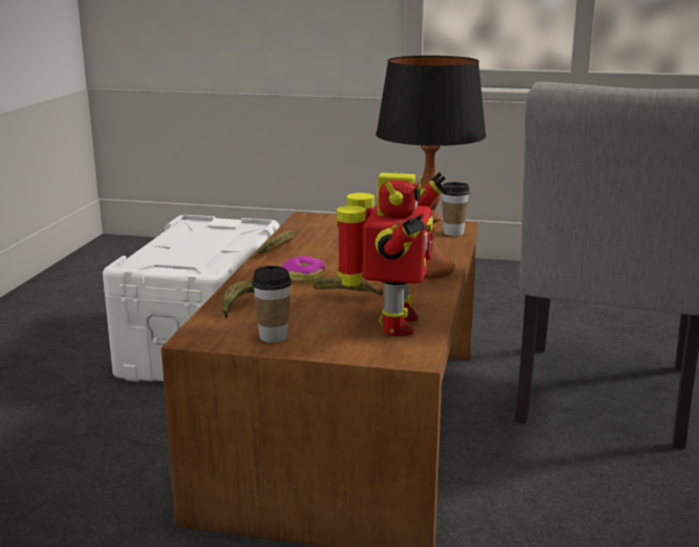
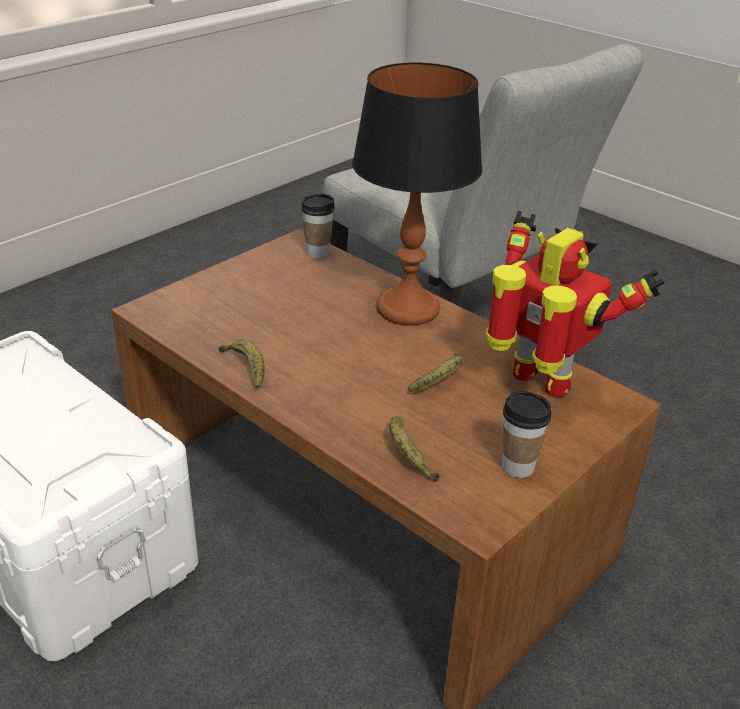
camera: 60 degrees left, 15 degrees up
(303, 276) = (354, 385): donut -> none

